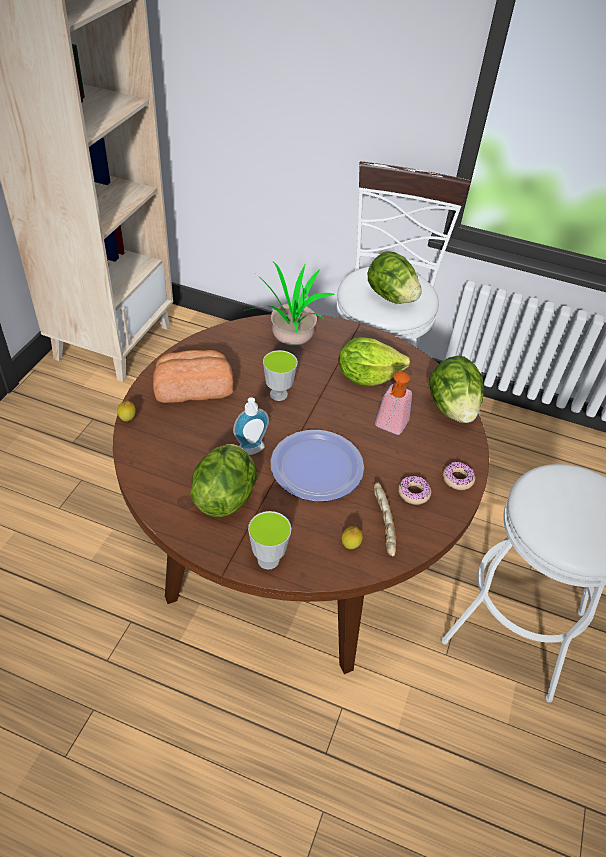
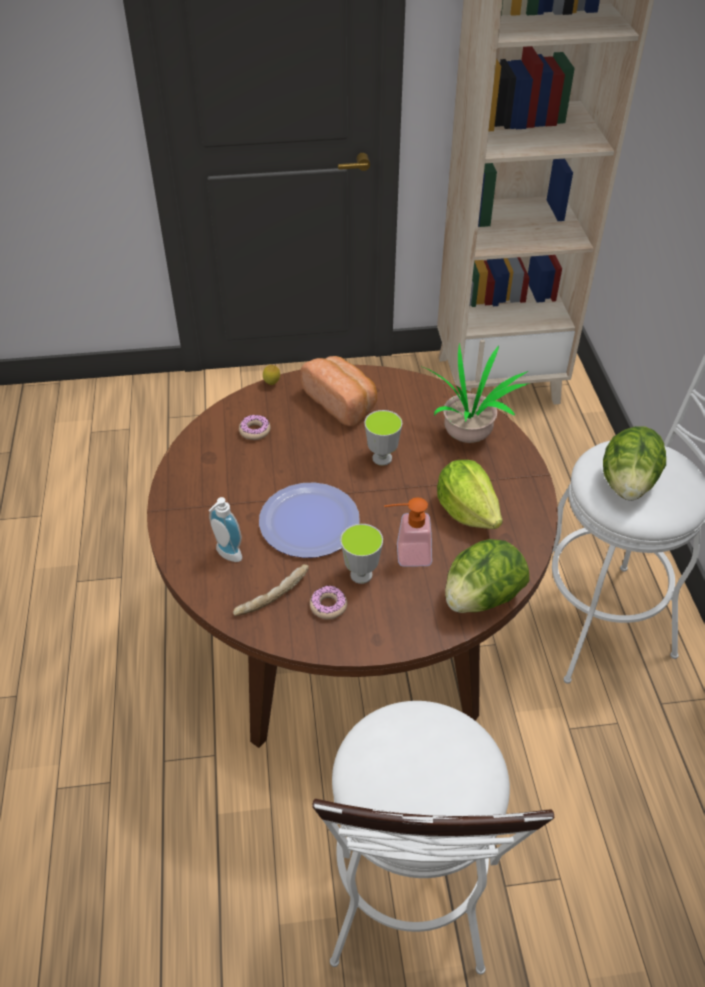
camera: 65 degrees right, 0 degrees up
(225, 496) = (231, 477): lettuce -> none
(252, 452) = (294, 472): soap dispenser -> soap dispenser (226, 555)
(268, 560) = (180, 532): cup -> cup (361, 575)
(350, 546) = (229, 581): lemon -> none
(457, 479) = (375, 636): donut -> donut (255, 431)

